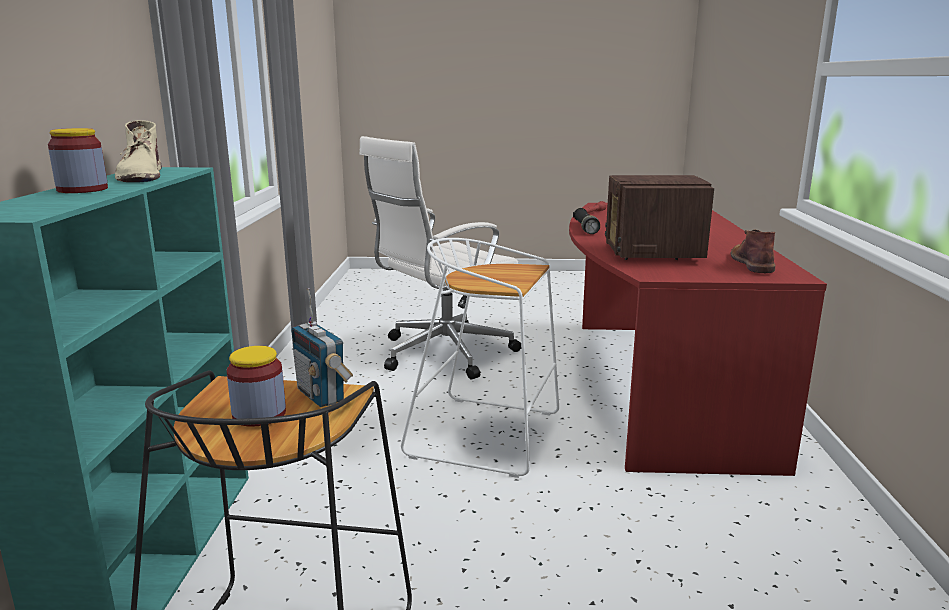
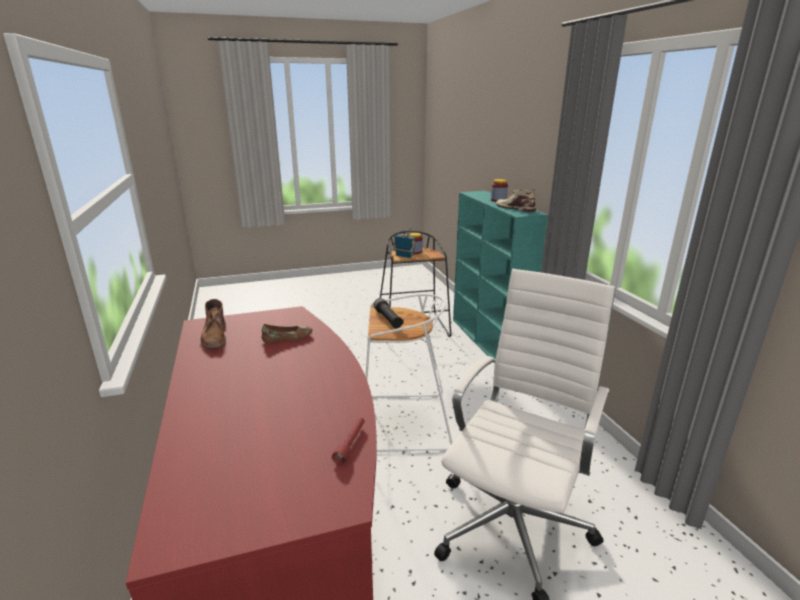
camera: 160 degrees right, 5 degrees up
(585, 228) = (349, 382): black flashlight -> black flashlight (388, 319)
(652, 254) = (287, 338): radio -> brown shoe

